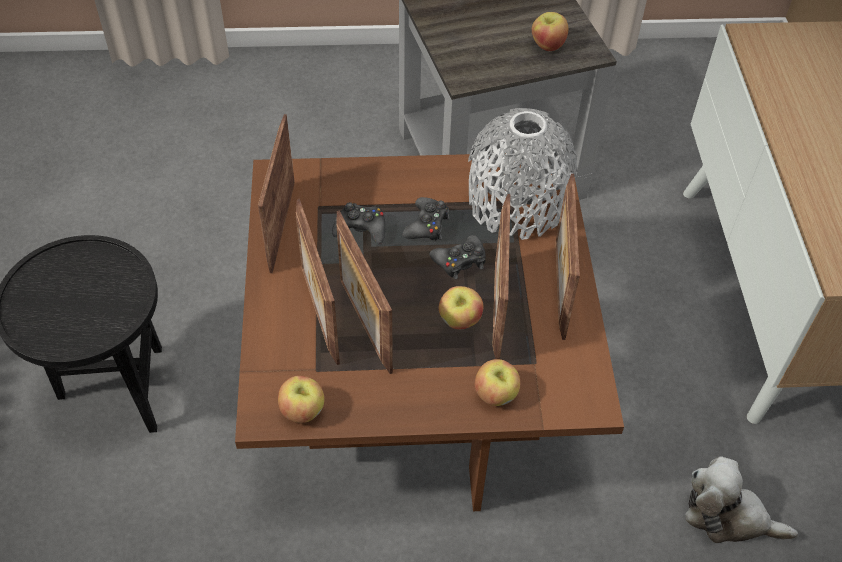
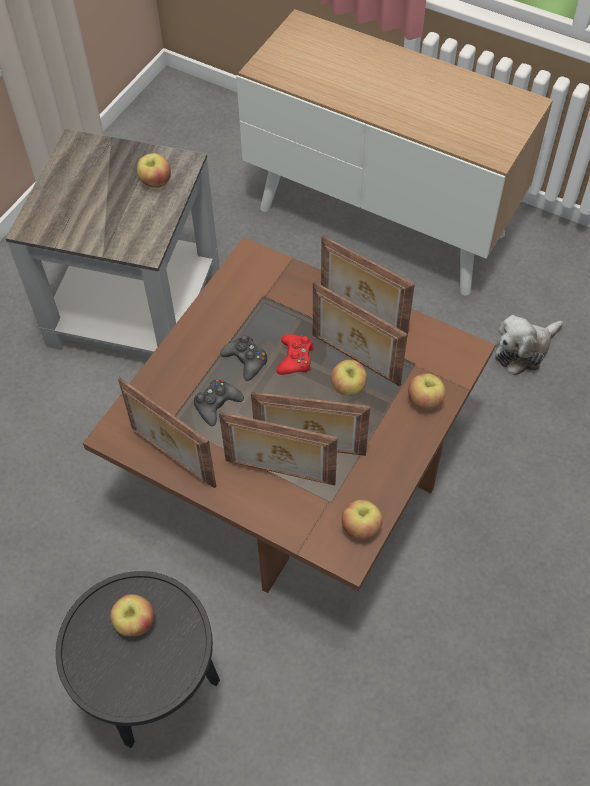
camera: 55 degrees left, 5 degrees up
(97, 286) = (135, 623): none -> apple
(460, 261) = (295, 359): black game controller -> red game controller
(517, 203) = (268, 294): grey vase -> none

